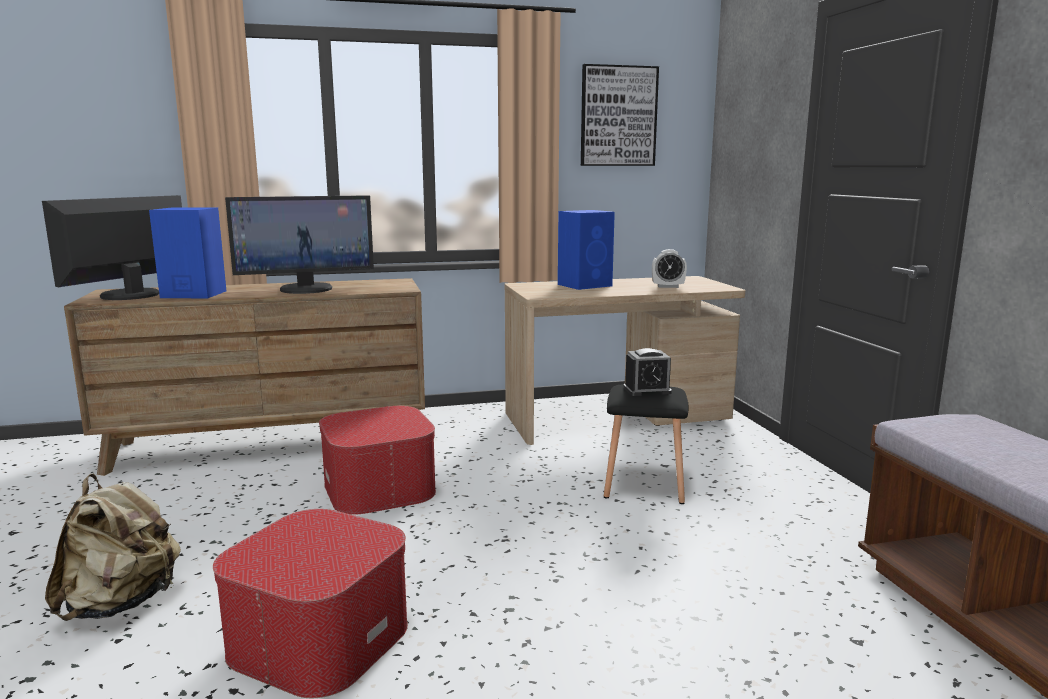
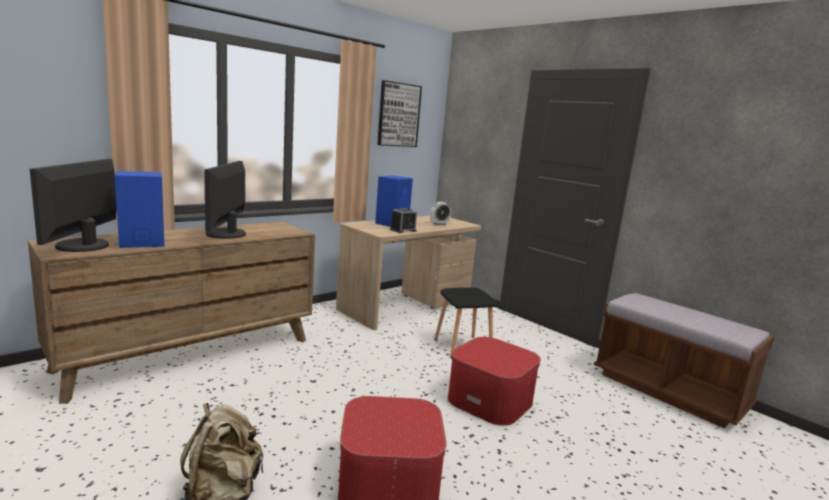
camera: 30 degrees left, 0 degrees up
(306, 289) = (227, 234): monitor -> monitor turned 135 degrees clockwise
(380, 488) = (312, 374): ottoman -> ottoman (490, 400)
(647, 390) = (468, 291): alarm clock -> alarm clock (403, 230)

